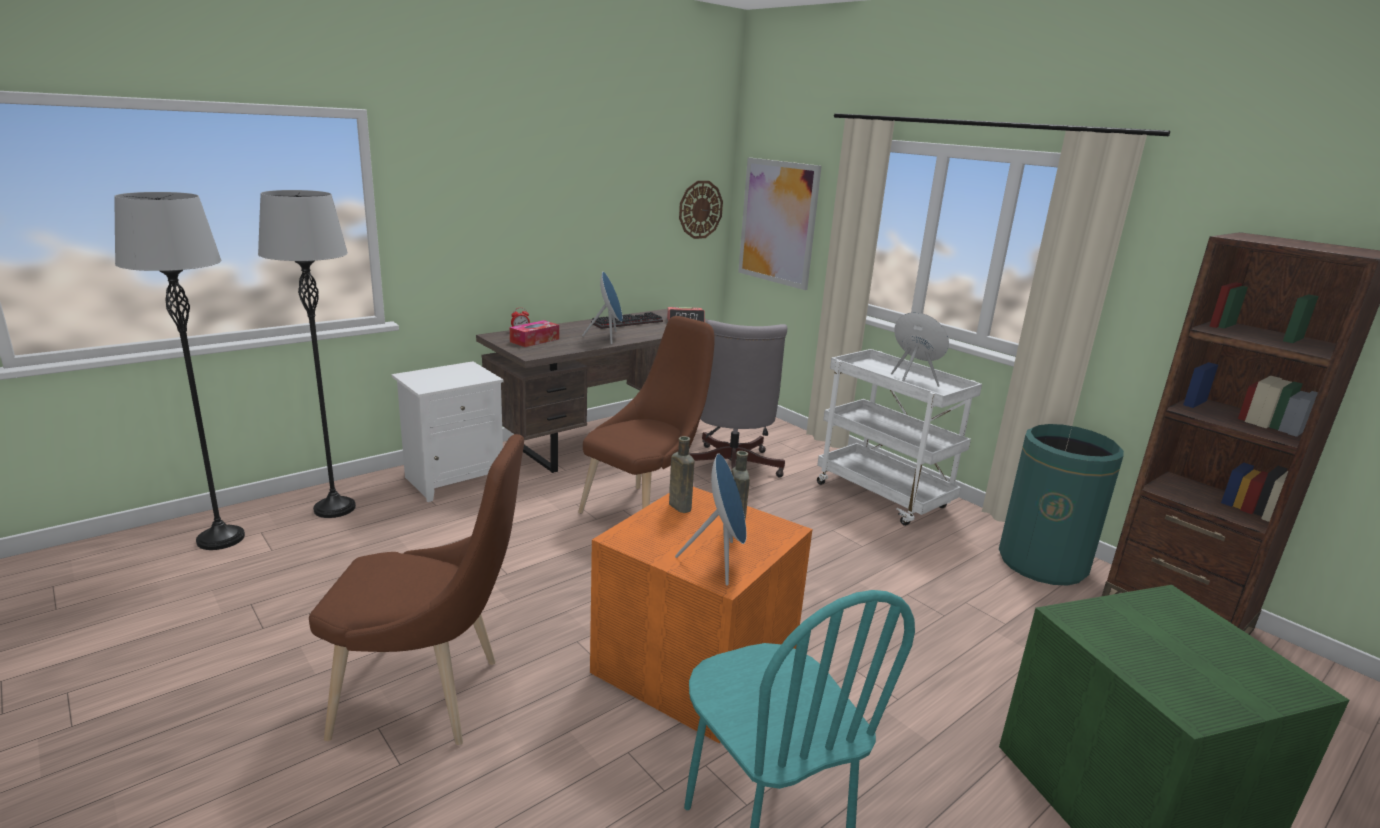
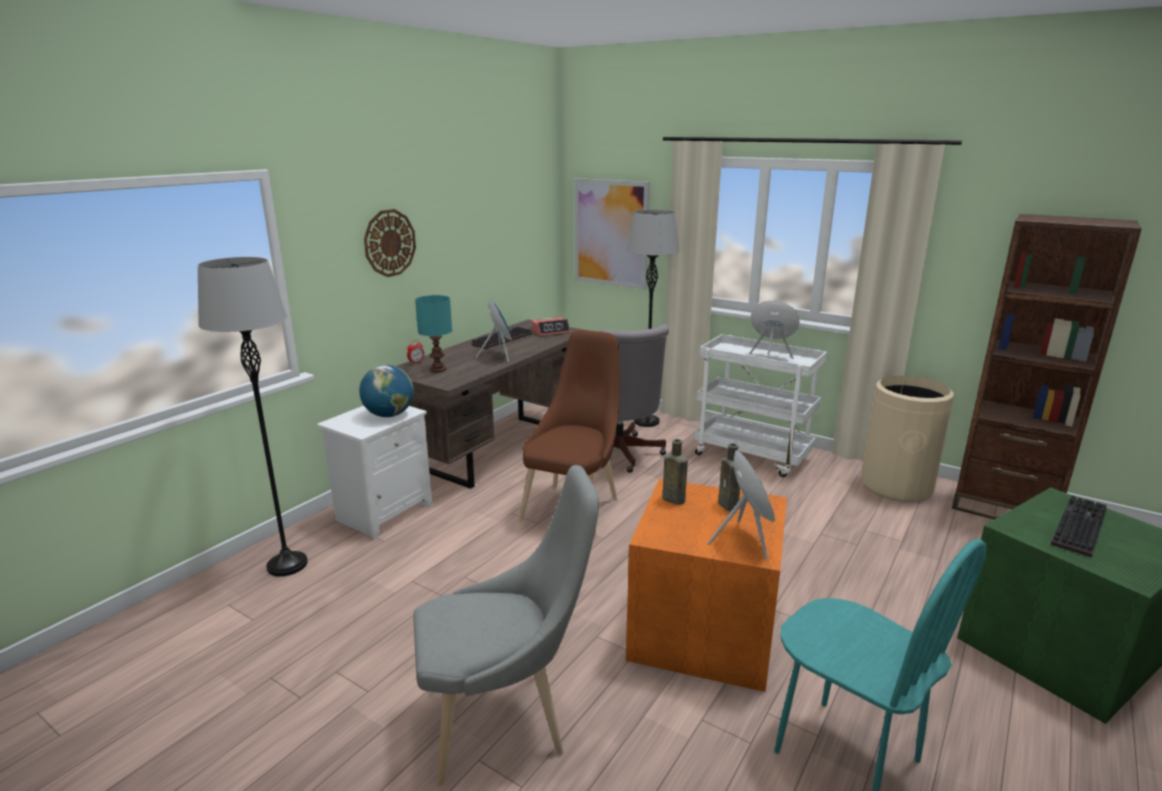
camera: 15 degrees left, 0 degrees up
(221, 539) = (191, 621): grey floor lamp -> grey floor lamp (646, 421)
(429, 698) = (505, 720): brown chair -> grey chair
(464, 377) = (389, 415): none -> globe
(534, 340) = (438, 369): tissue box -> turquoise table lamp
(700, 209) = (539, 228): wall clock -> wall clock (389, 243)
(1042, 563) = (896, 486): green trash can -> beige trash can
(1166, 635) = (1077, 526): none -> keyboard

